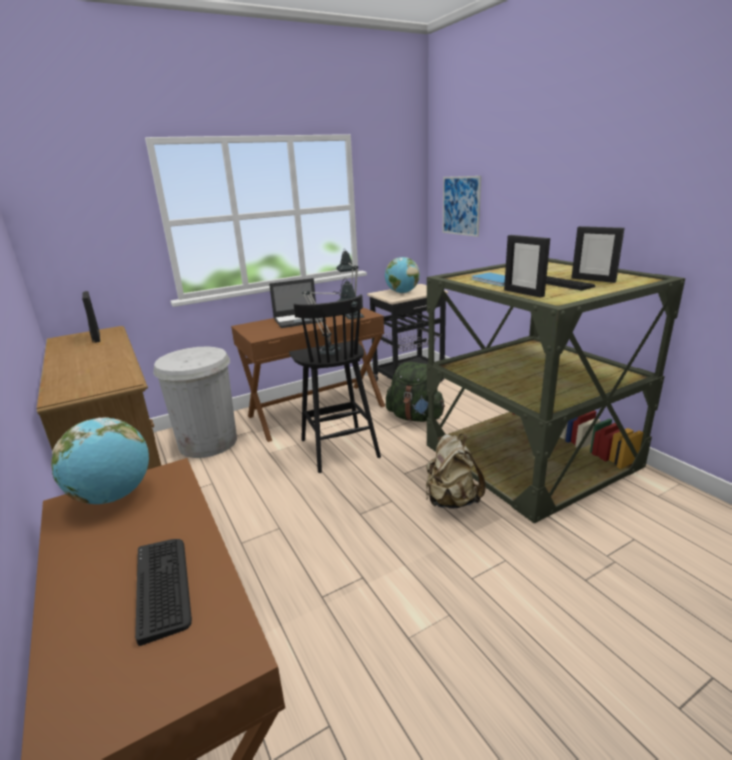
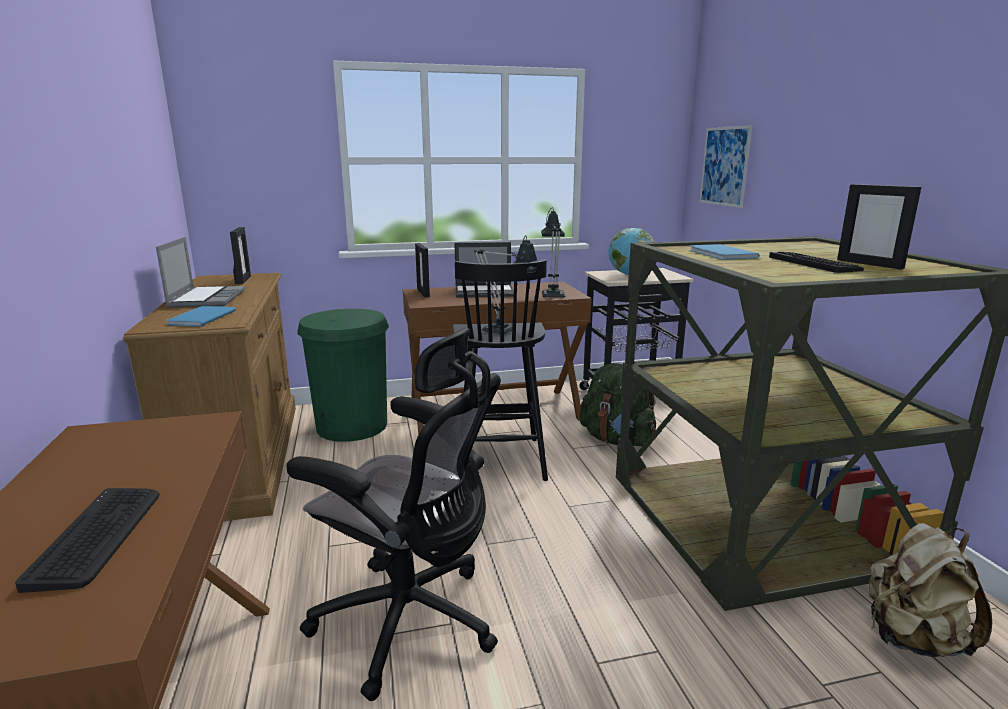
camera: 15 degrees right, 5 degrees down
(80, 361) = (206, 298): none -> laptop
(93, 381) = (199, 318): none -> blue book
(114, 496) = (135, 434): globe -> none
(208, 442) = (352, 426): white trash can -> green trash can
(331, 582) = (408, 619): none -> office chair
(451, 500) = (616, 553): beige backpack -> beige backpack (912, 638)
(524, 293) = (746, 268): picture frame -> picture frame (424, 293)

